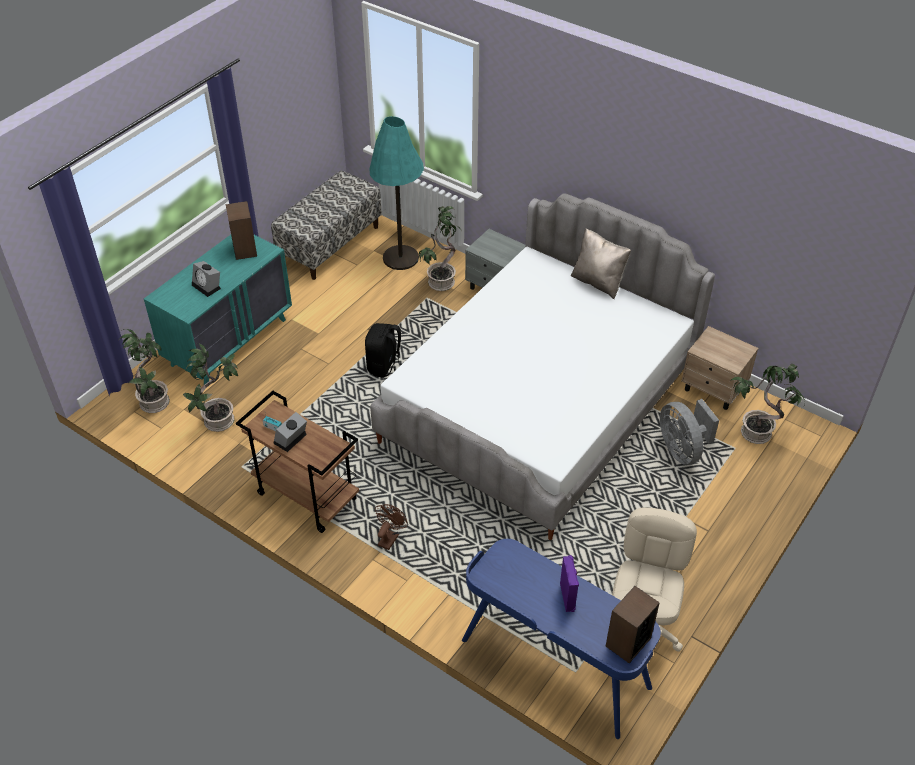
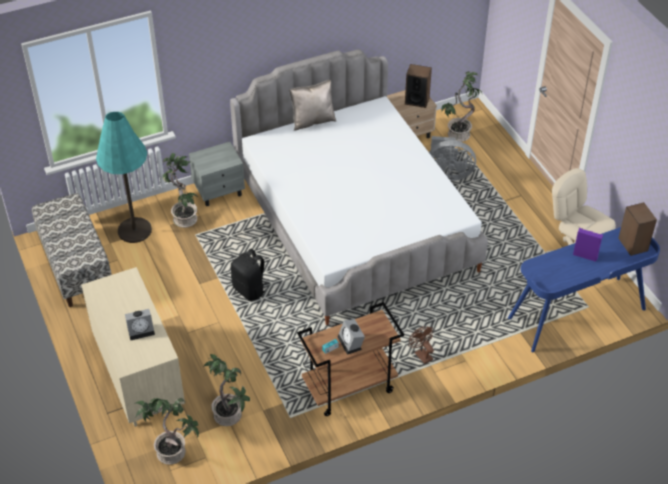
camera: 60 degrees left, 0 degrees up
(229, 341) = (139, 376): turquoise dresser -> beige dresser
(245, 249) = (114, 290): speaker -> speaker (417, 100)

